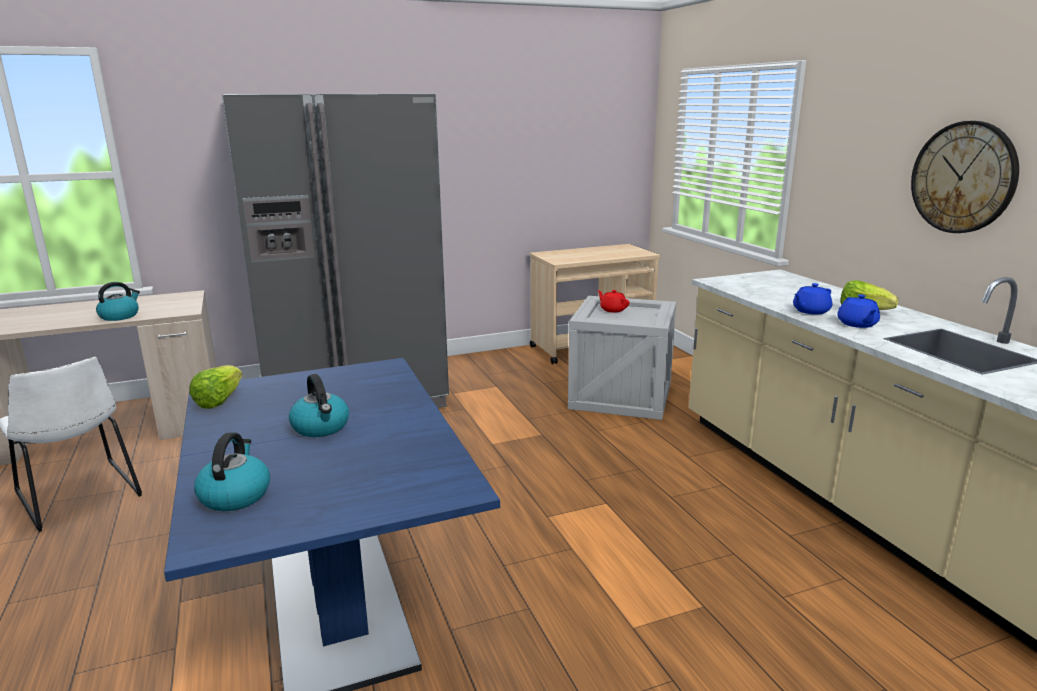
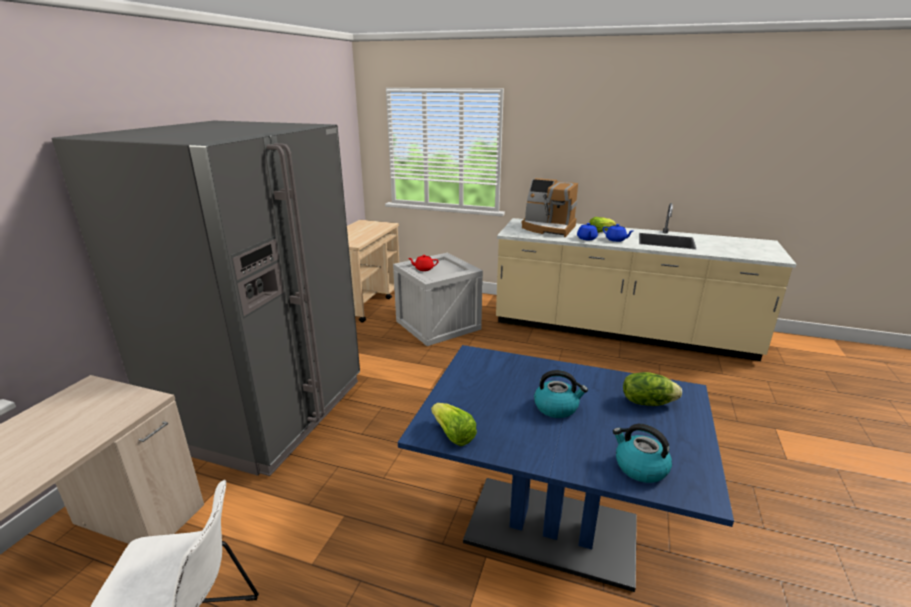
camera: 50 degrees left, 5 degrees up
(120, 316) = (73, 442): kettle -> none
(395, 470) = (647, 402): none -> lettuce
(792, 289) = (548, 228): none -> coffee machine
(963, 177) = (619, 156): wall clock -> none

